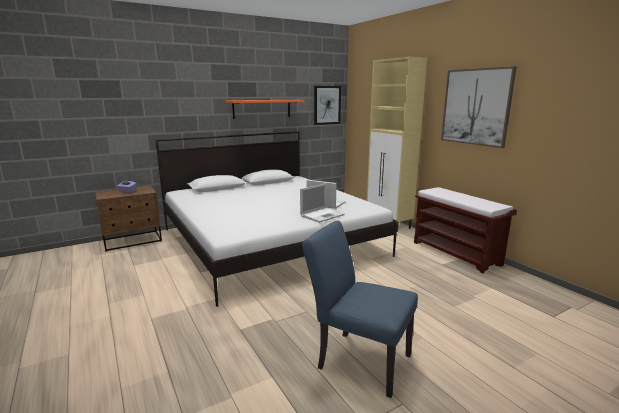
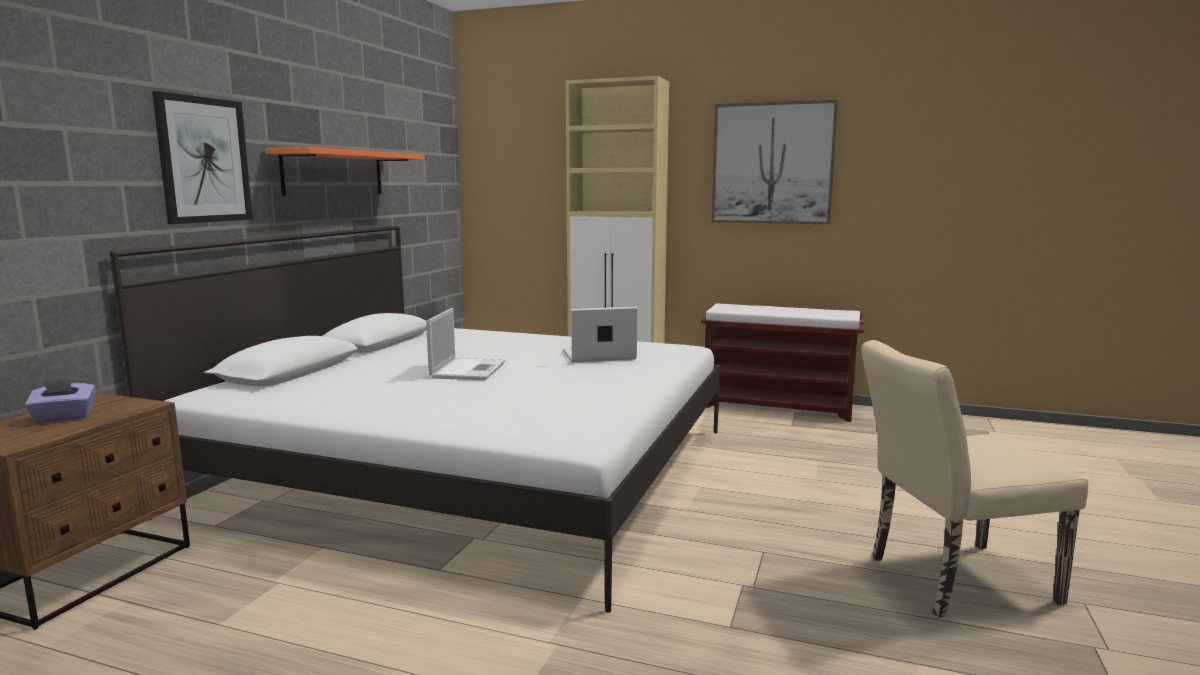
camera: 40 degrees left, 5 degrees down
(322, 215) = (646, 371): laptop -> laptop (468, 370)
(327, 105) = (434, 170): picture -> picture (204, 160)
(357, 359) = (949, 580): blue chair -> beige chair

